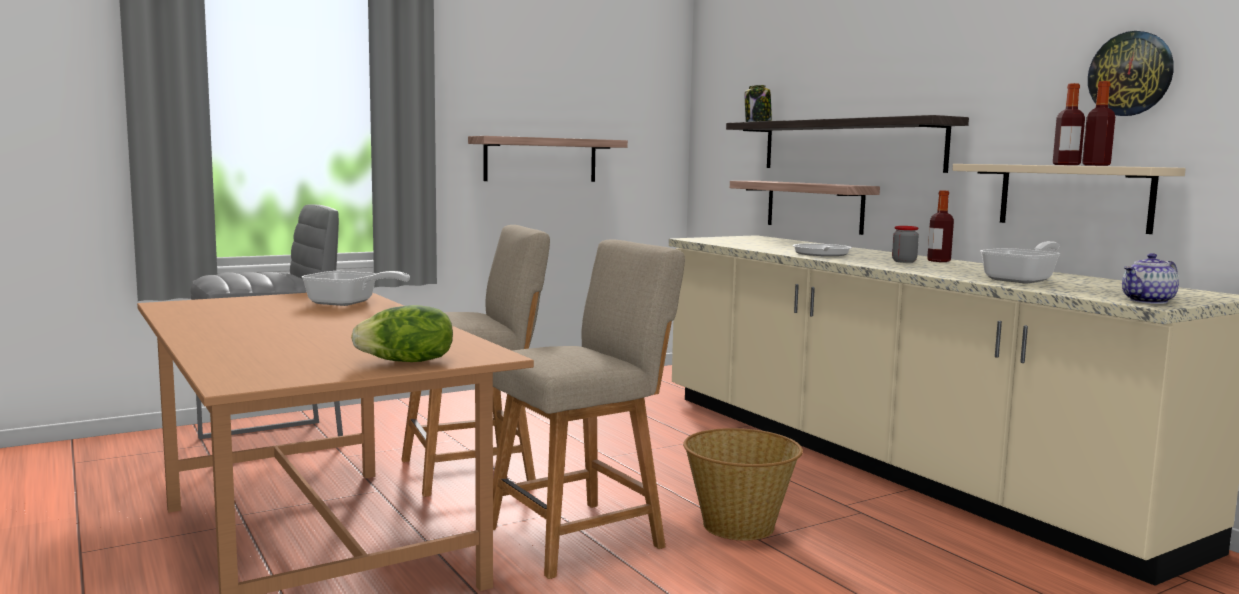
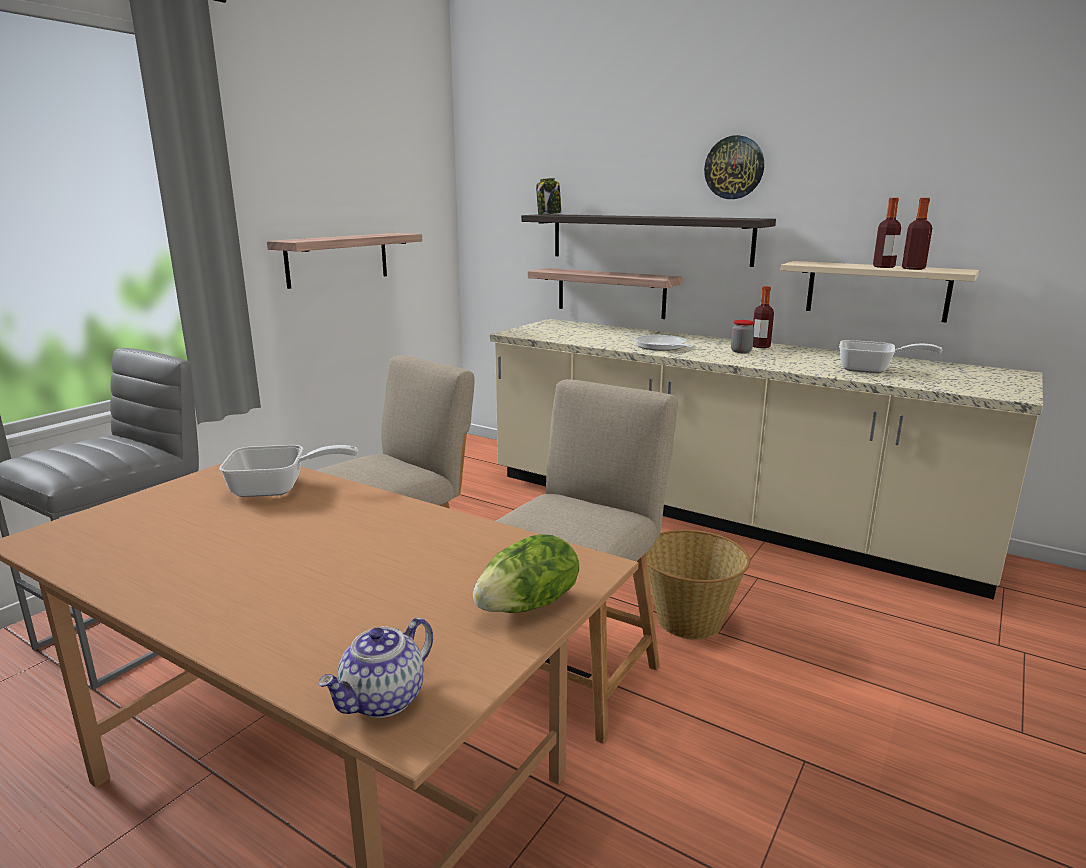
camera: 25 degrees left, 10 degrees up
(1023, 280) = (872, 370): frying pan -> frying pan turned 90 degrees clockwise
(1130, 74) = (934, 189): wall clock -> wall clock (734, 167)
(1148, 301) = (1006, 392): teapot -> teapot (383, 700)

